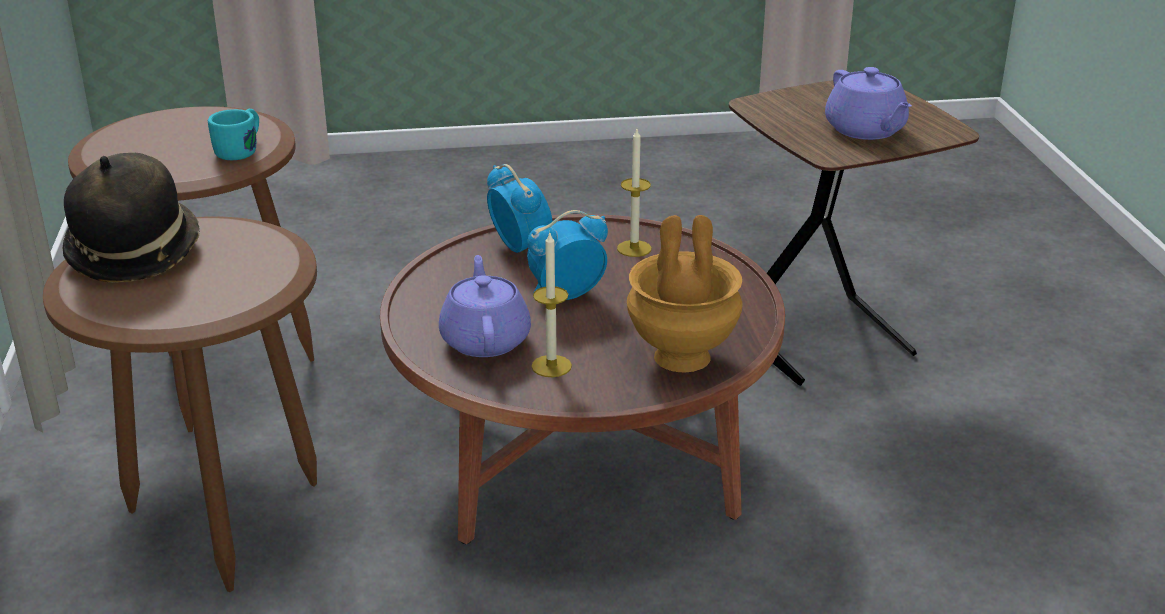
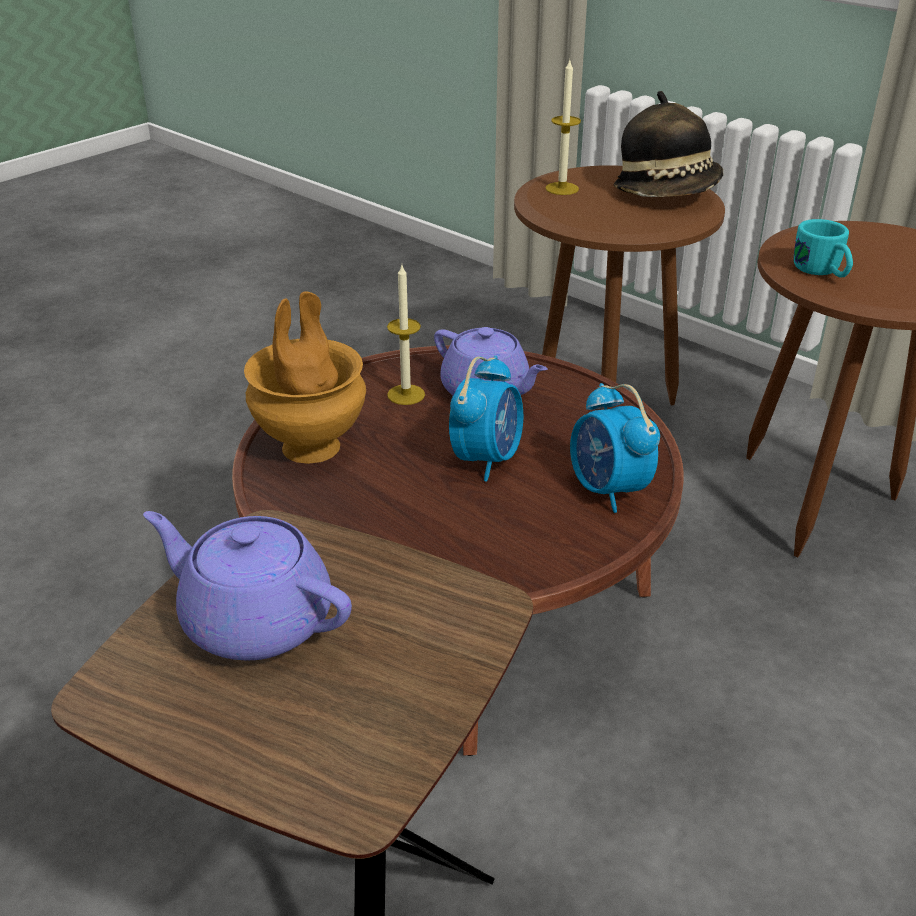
camera: 140 degrees right, 5 degrees up
(521, 248) = (608, 490): alarm clock -> alarm clock turned 45 degrees clockwise
(634, 248) = (502, 548): candle -> candle (562, 188)

